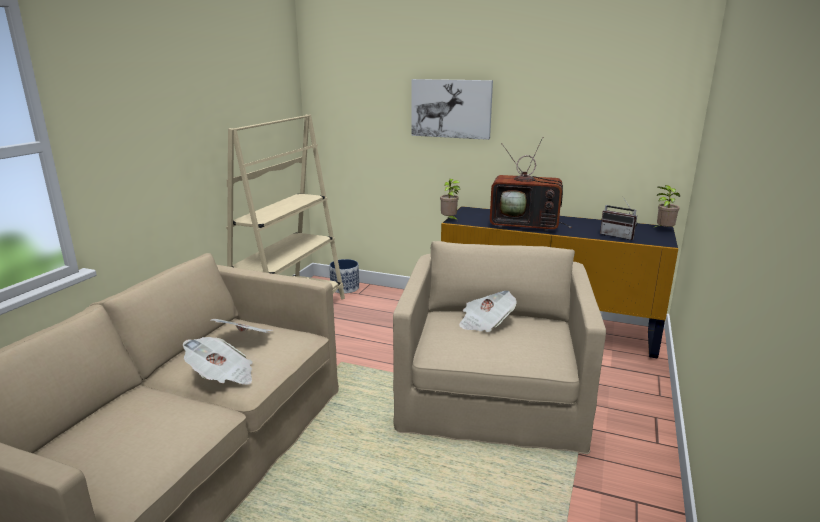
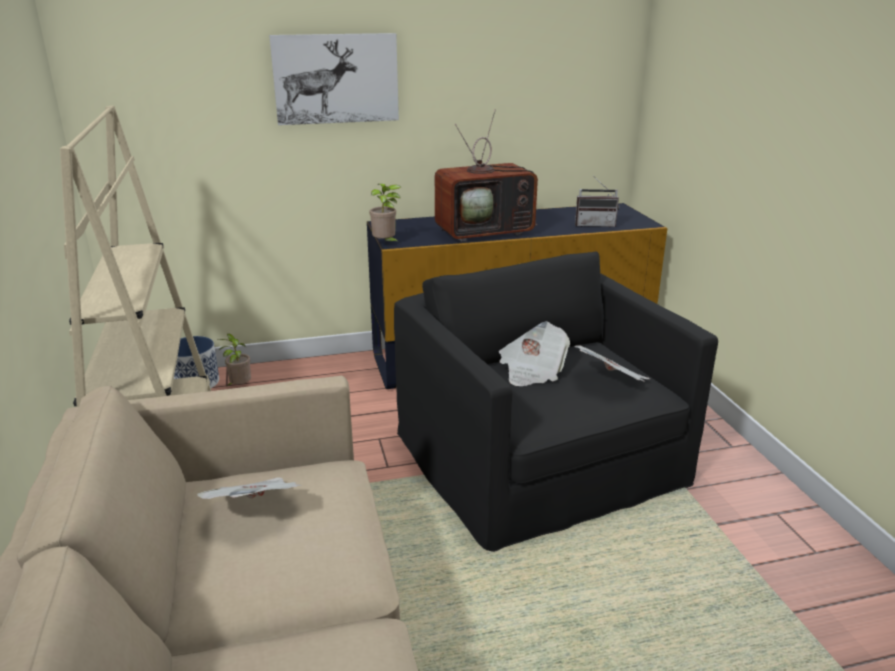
camera: 35 degrees left, 5 degrees up
(222, 376) = (302, 579): newspaper -> newspaper (611, 382)
(492, 393) = (538, 457): beige armchair -> black armchair
(663, 230) = (623, 209): potted plant -> potted plant (239, 387)

